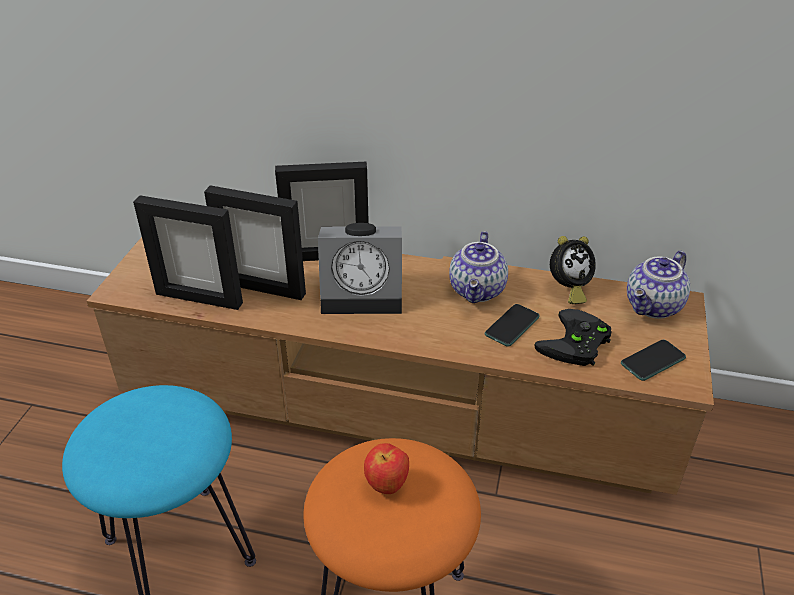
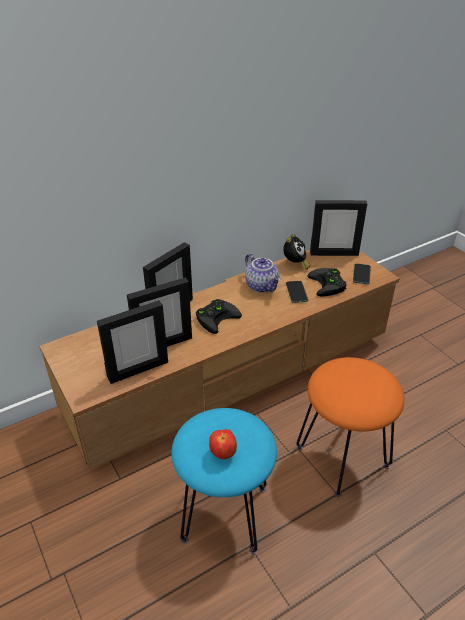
camera: 45 degrees left, 0 degrees up
(365, 294) = (217, 317): alarm clock -> black game controller
(387, 485) = (350, 382): apple -> apple (223, 454)
(654, 307) = (334, 253): teapot -> picture frame

